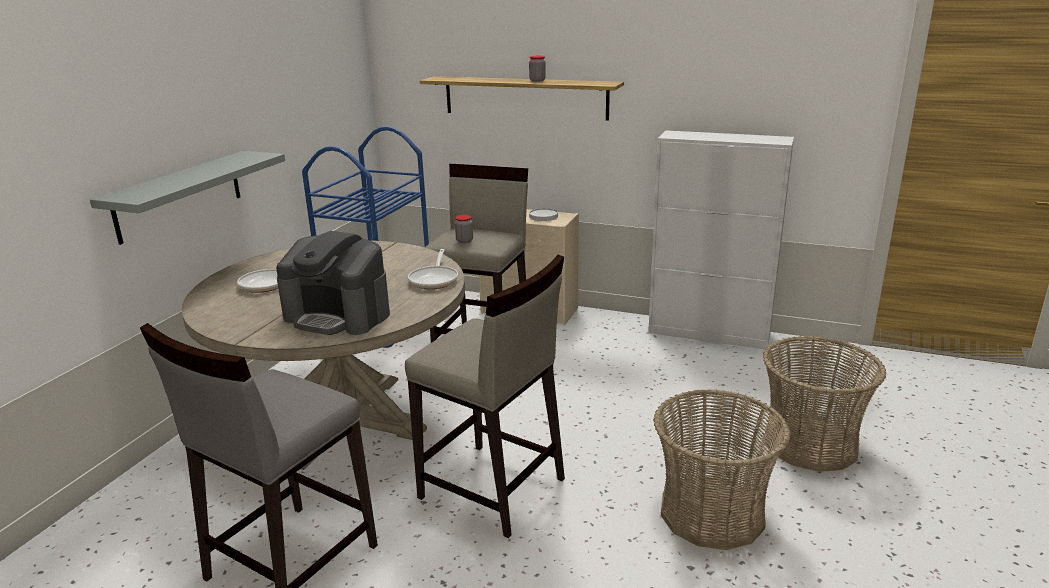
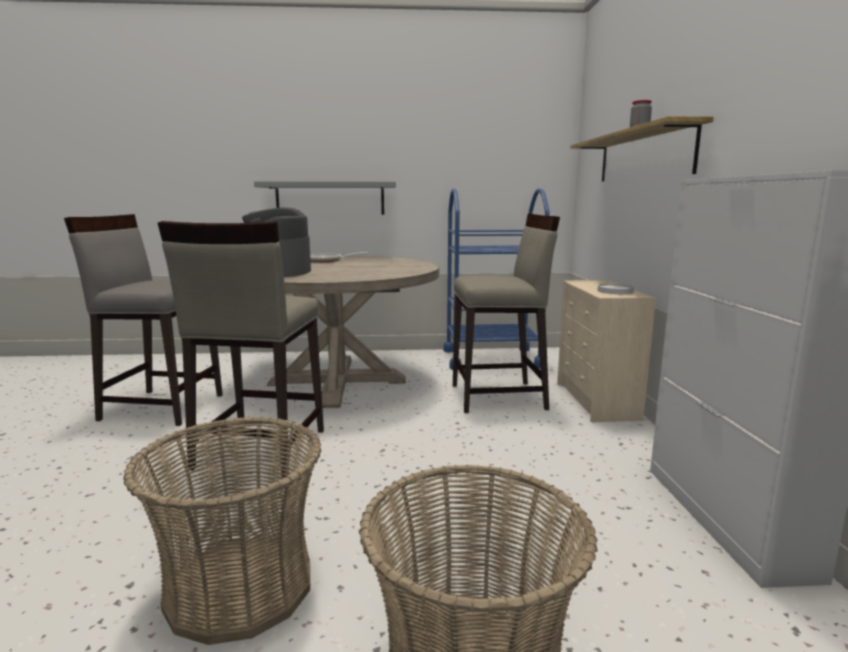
camera: 65 degrees right, 10 degrees down
(434, 279) = (365, 276): frying pan -> none
(464, 241) = (479, 277): jar -> none

